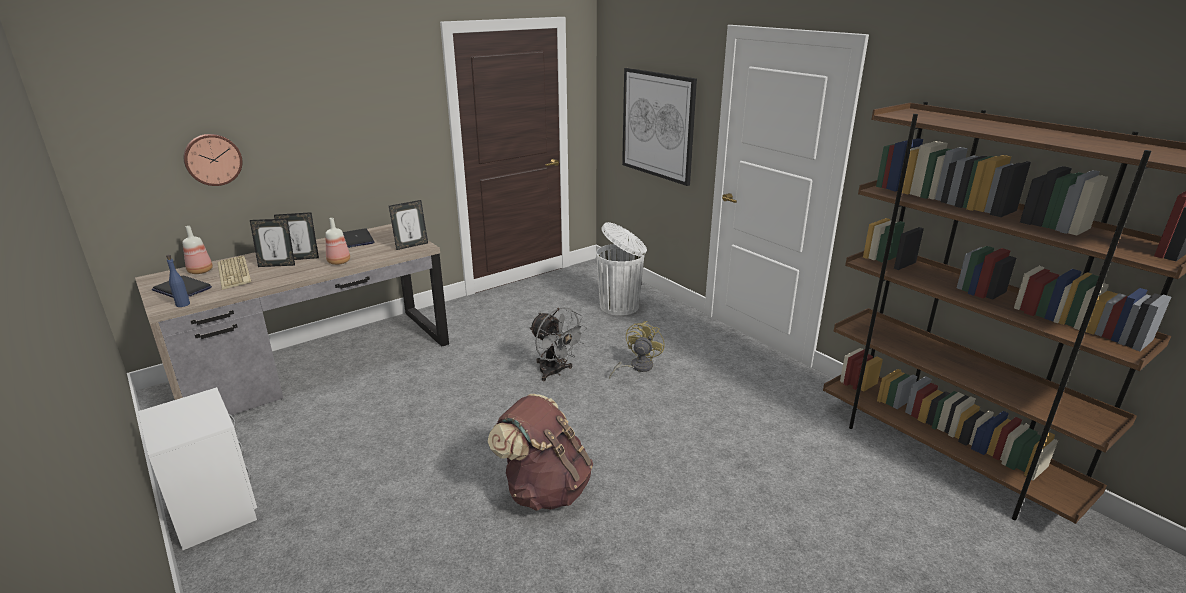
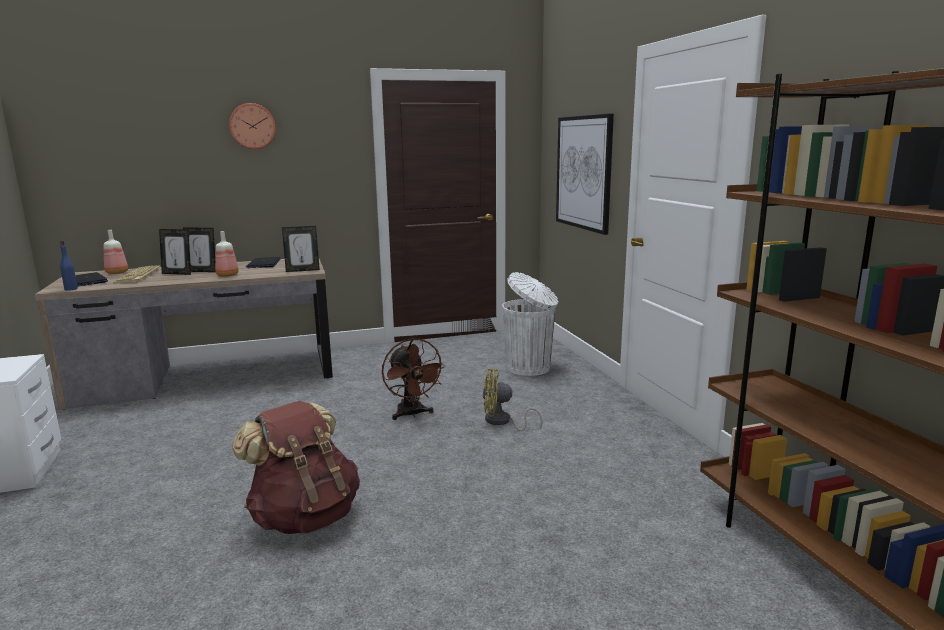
camera: 20 degrees right, 10 degrees down
(212, 159) = (145, 176): wall clock -> wall clock (252, 126)
(555, 372) = (412, 414): grey fan -> brown fan
(637, 367) = (502, 422): yellow fan -> yellow fan turned 135 degrees counterclockwise

